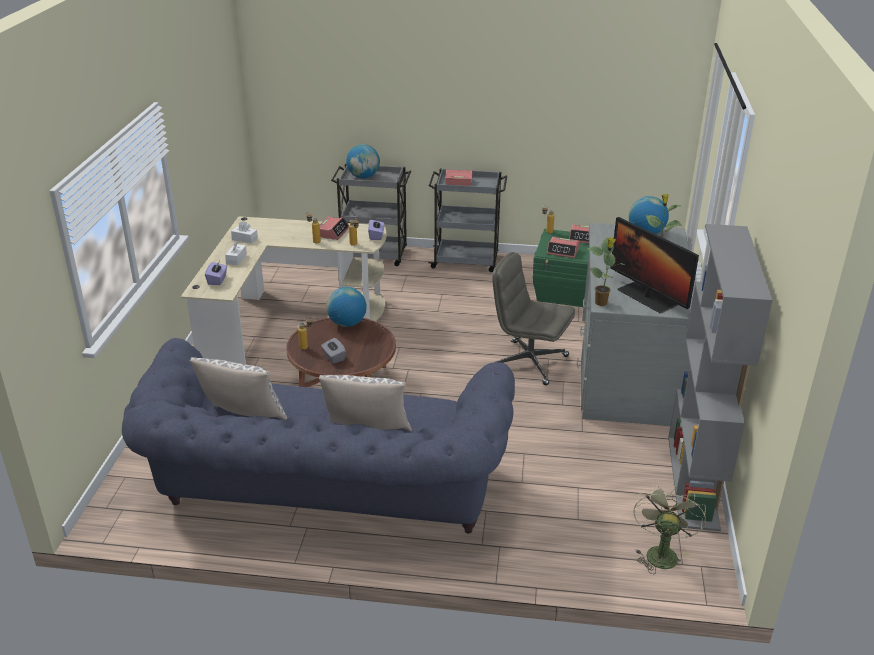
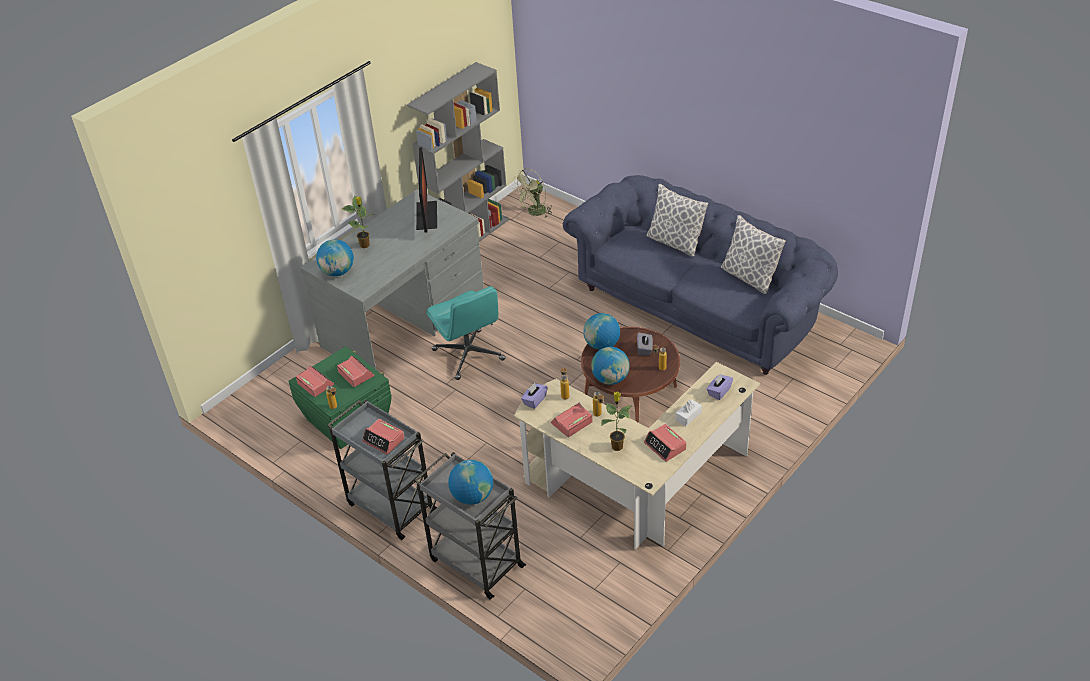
camera: 145 degrees left, 10 degrees up
(245, 239) = (665, 446): white tissue box -> alarm clock
(379, 346) = (602, 345): none -> globe
(528, 362) = (469, 355): grey office chair -> turquoise office chair
(601, 303) = (462, 221): potted plant -> potted plant (617, 446)

